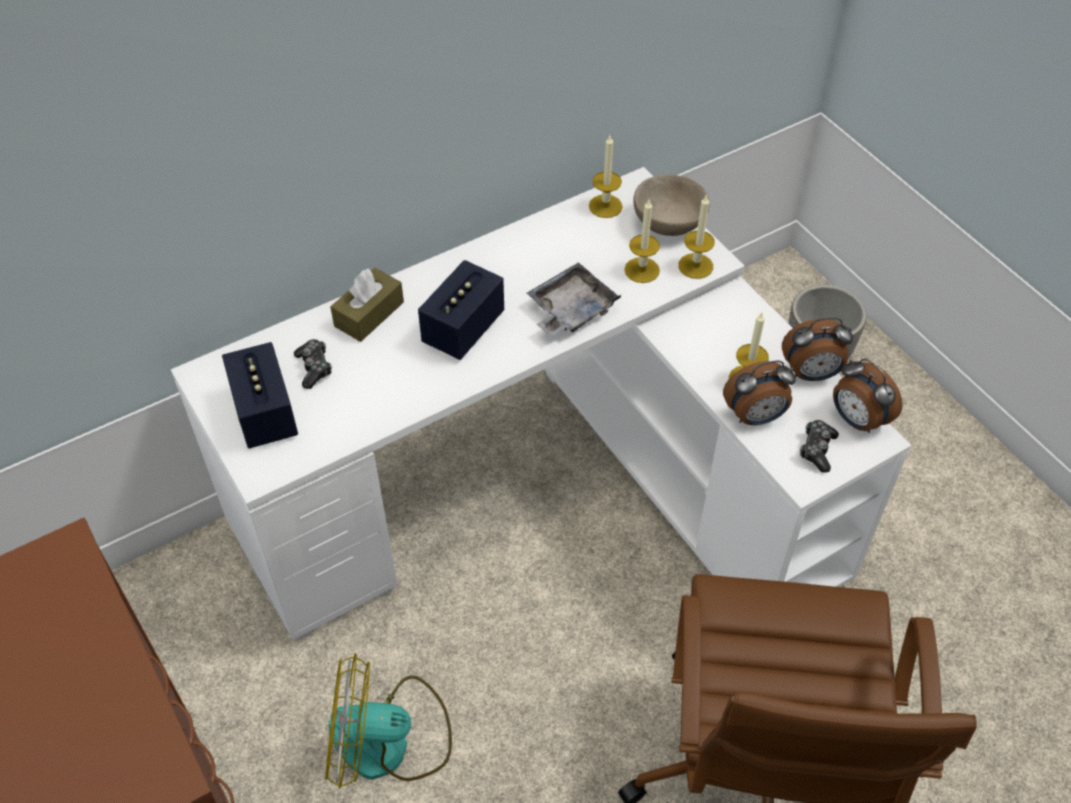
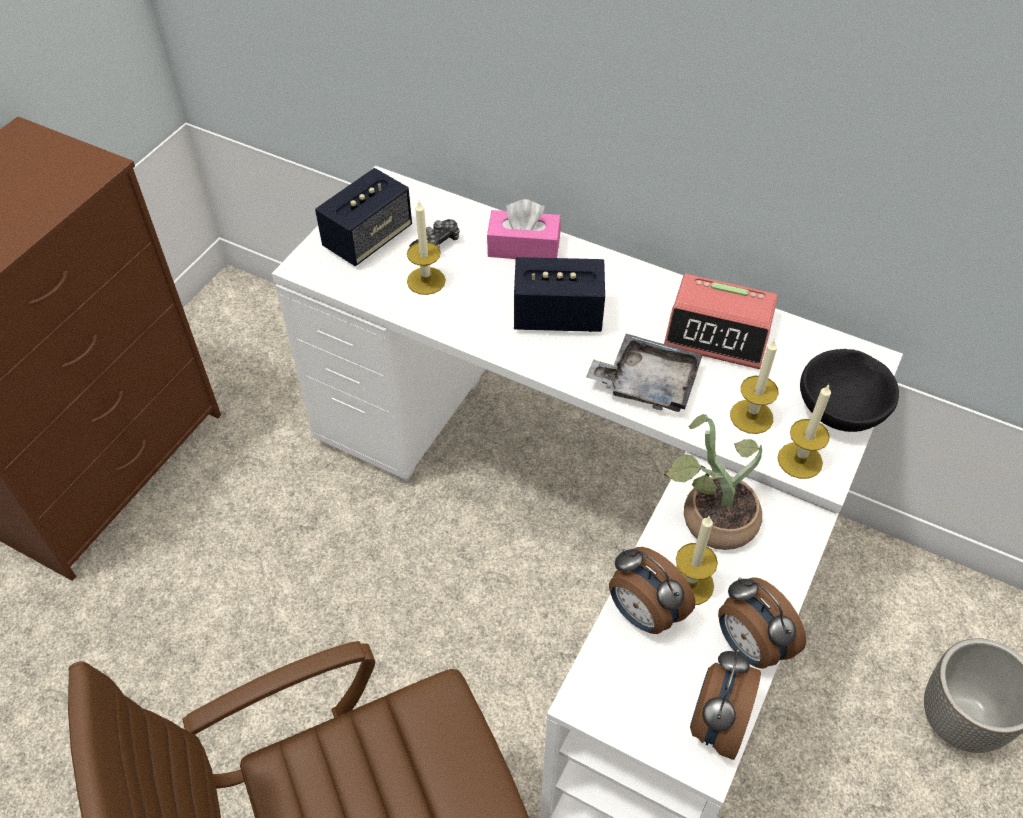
camera: 60 degrees right, 0 degrees up
(369, 314) = (523, 247): brown tissue box -> pink tissue box
(388, 741) = (264, 554): fan -> none
(552, 246) = (719, 331): none -> alarm clock
(605, 206) = (813, 348): candle -> candle (426, 281)
(669, 223) = (840, 411): beige bowl -> black bowl
(701, 341) = (710, 517): none -> potted plant
(817, 449) = (640, 696): game controller -> none

